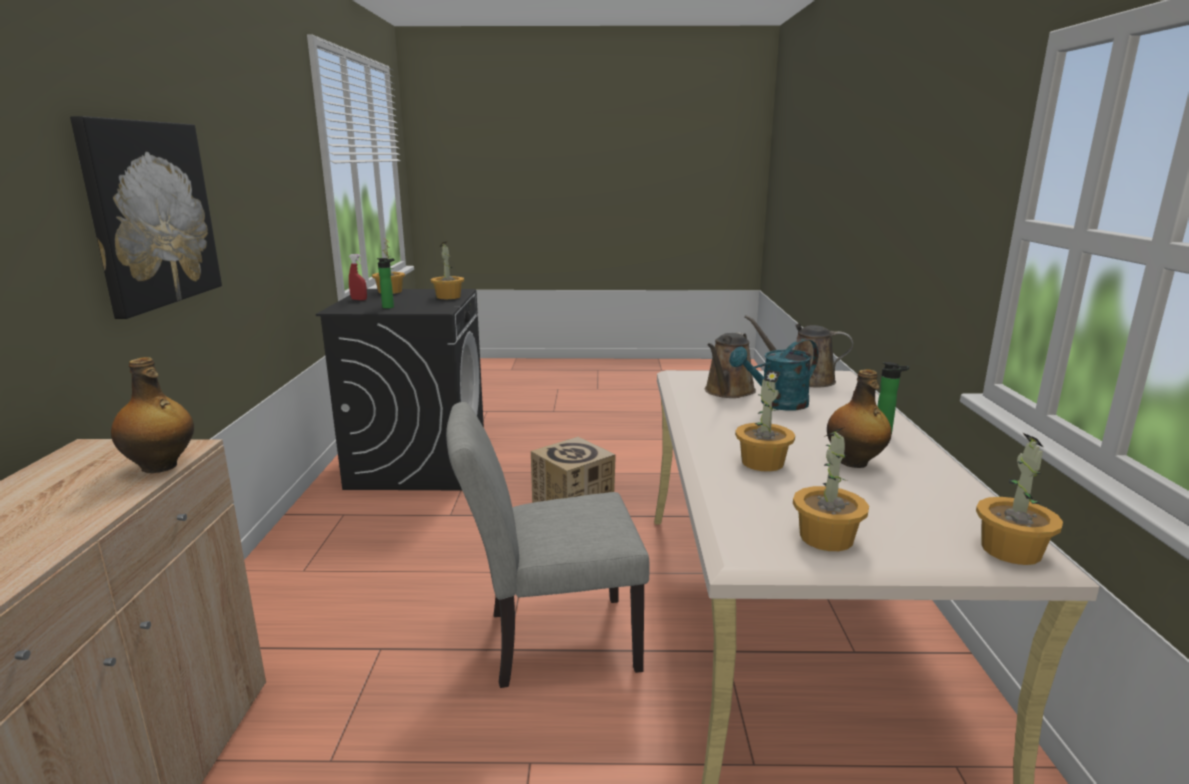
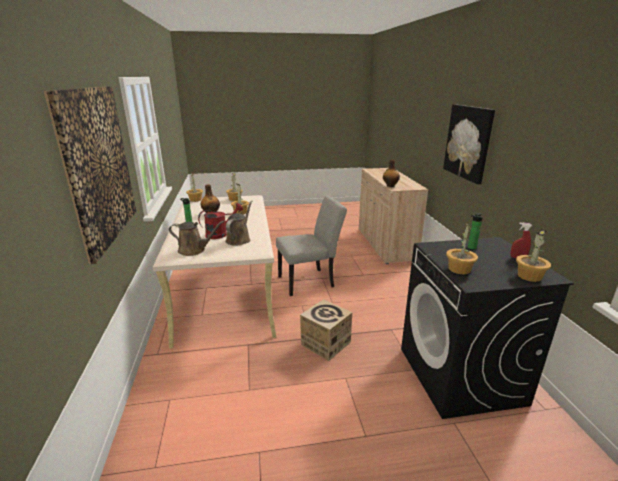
camera: 170 degrees right, 5 degrees up
(776, 404) = (220, 234): turquoise watering can -> red watering can
(910, 195) = (98, 166): none -> picture

